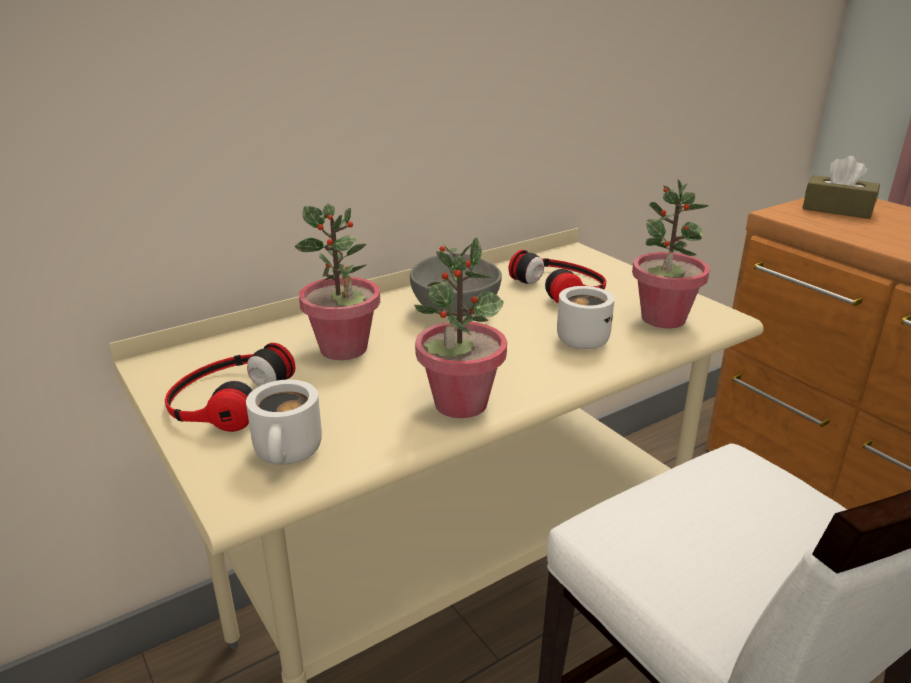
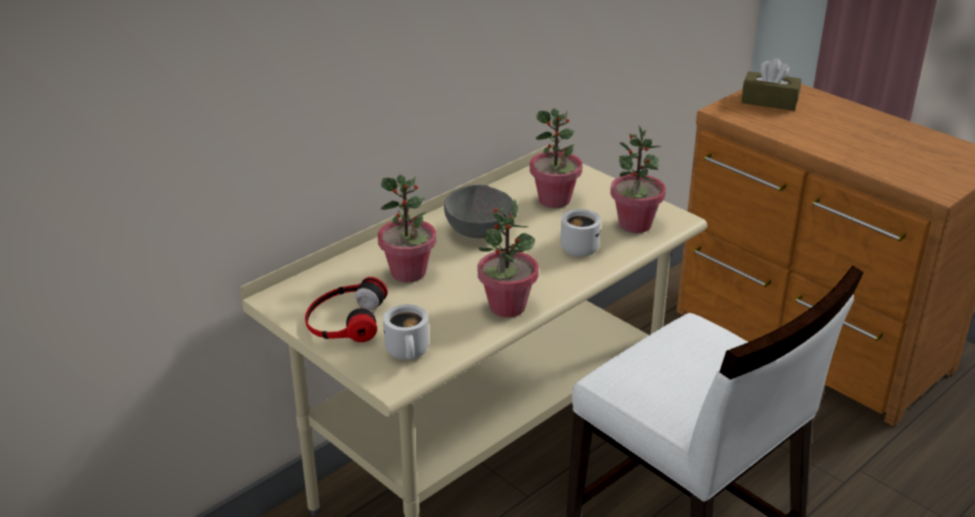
camera: 10 degrees left, 5 degrees up
(562, 286) = (555, 200): headphones -> potted plant

